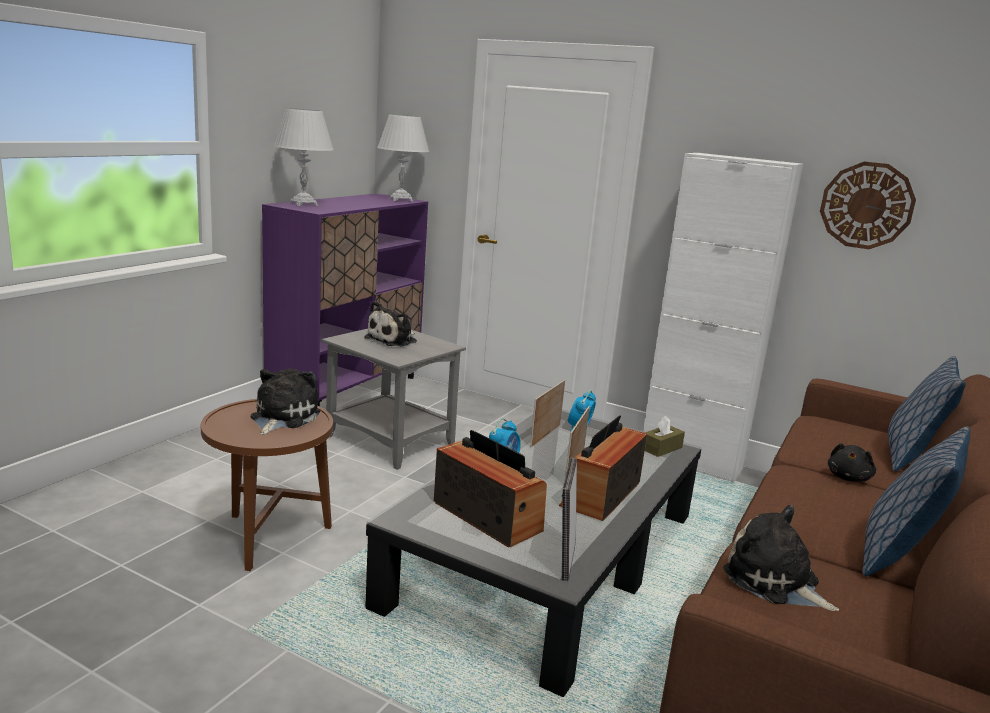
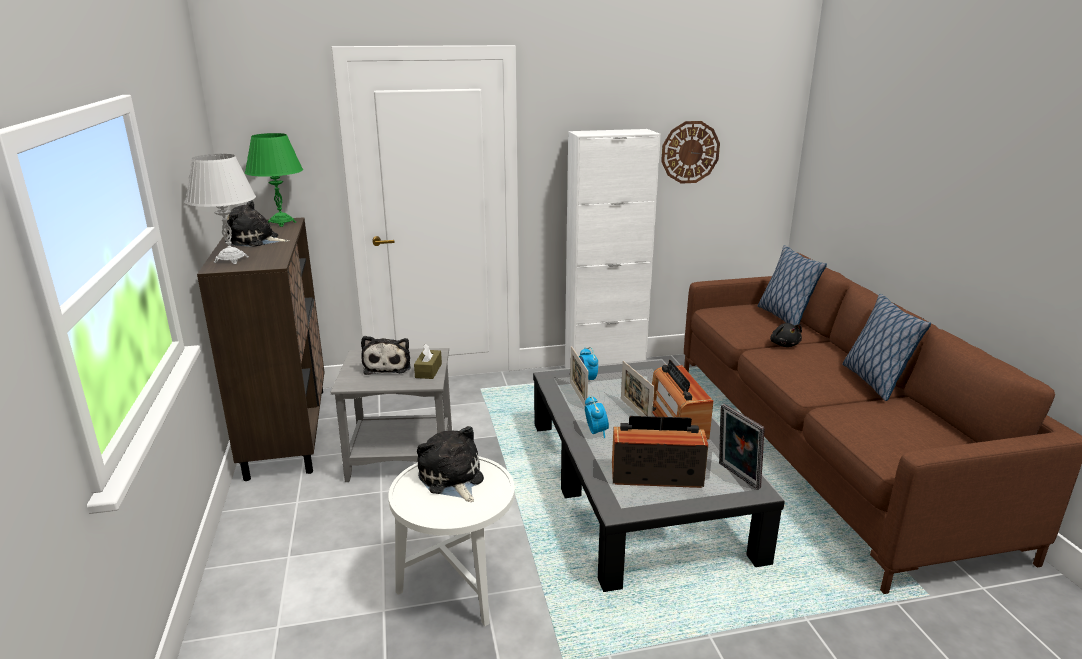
camera: 40 degrees left, 5 degrees up
(269, 539) = (458, 591): brown side table -> white side table
(347, 390) = (287, 431): purple cabinet -> brown cabinet
(401, 200) = (281, 223): white table lamp -> green table lamp
(661, 448) = (647, 370): brown tissue box -> brown tissue box (428, 370)
(774, 582) = (869, 427): plush toy -> plush toy (255, 241)

